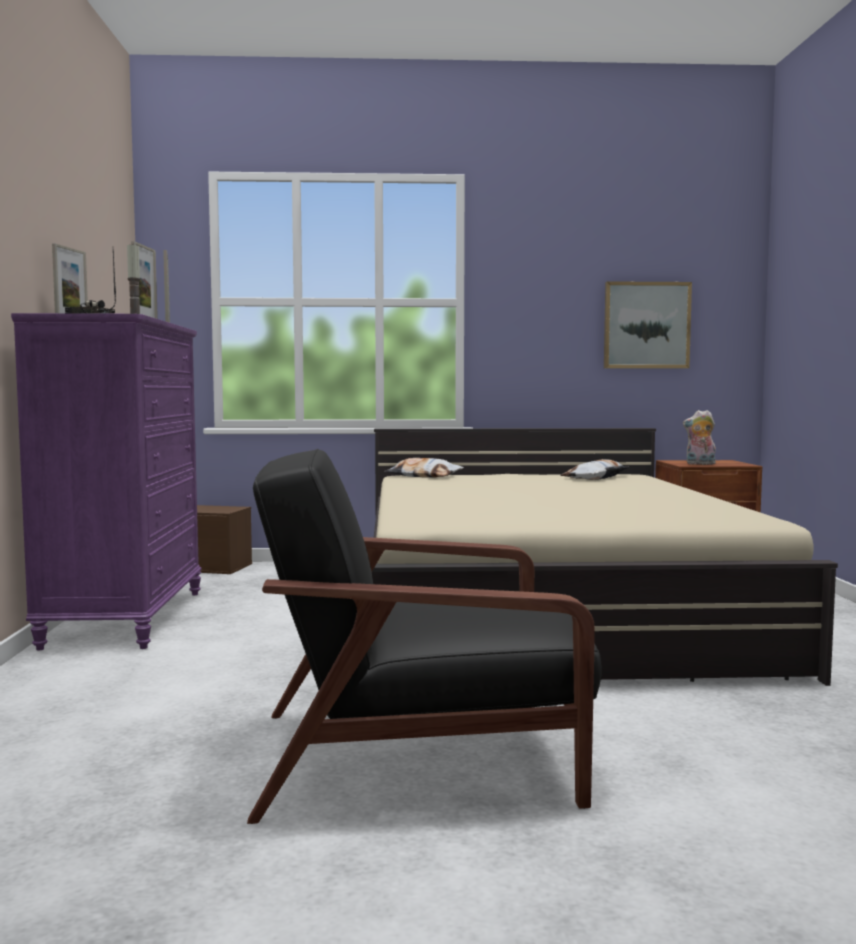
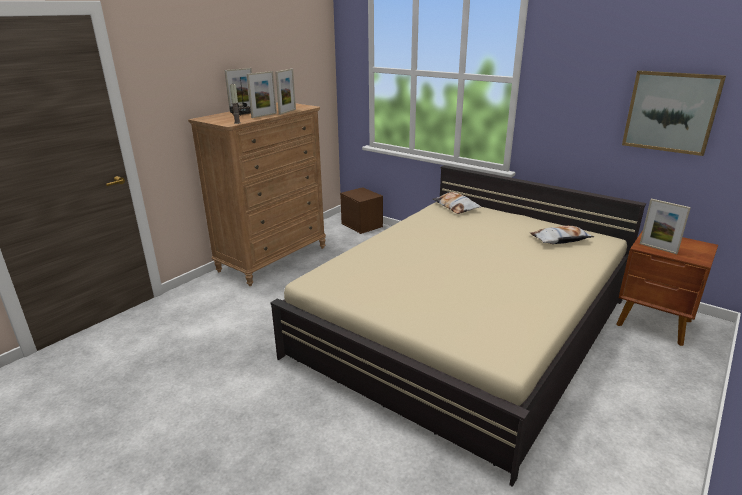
camera: 40 degrees right, 20 degrees up
(125, 618) = (273, 259): purple dresser -> brown dresser
(420, 755) = (231, 416): black armchair -> none
(699, 464) = (658, 248): plush toy -> picture frame

